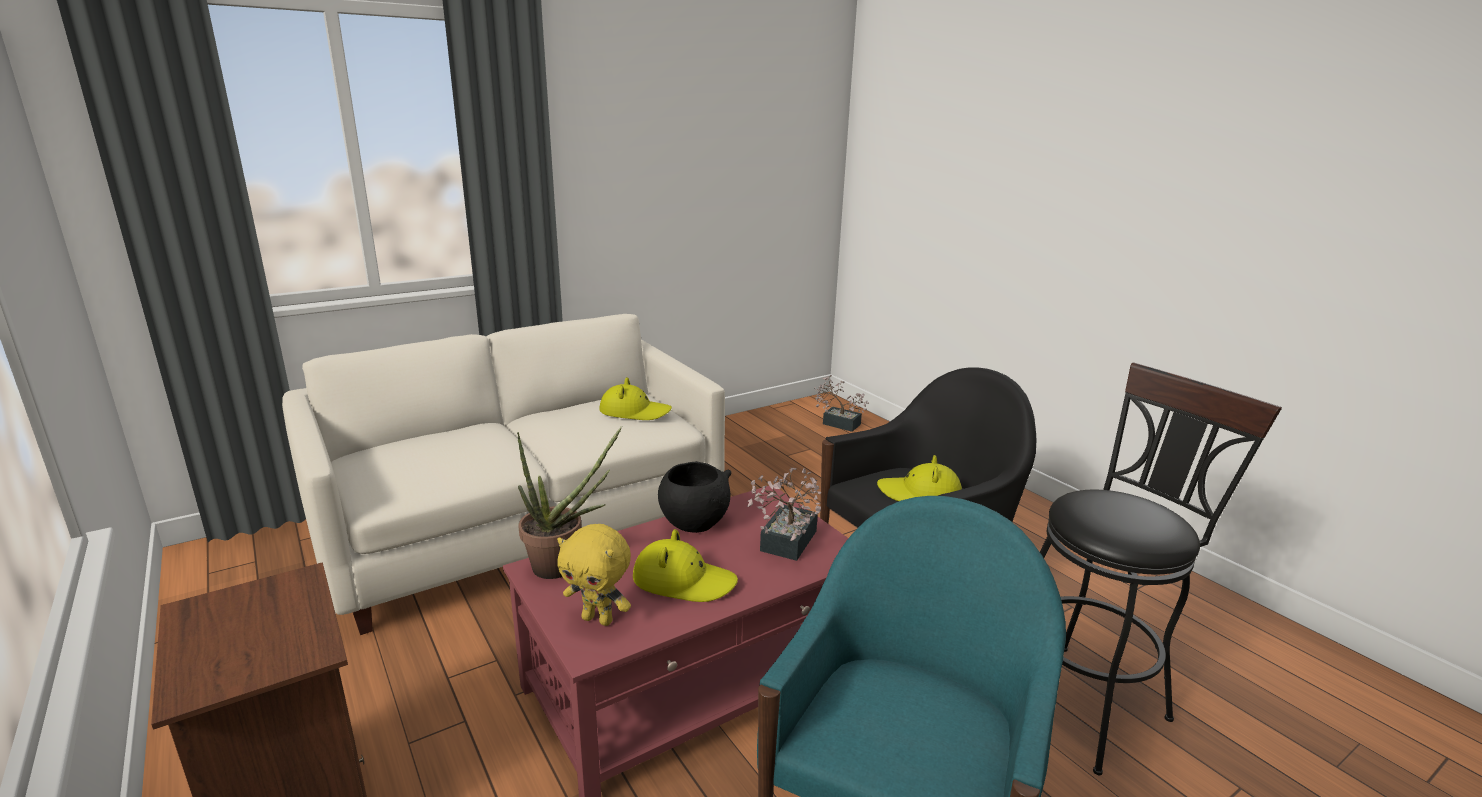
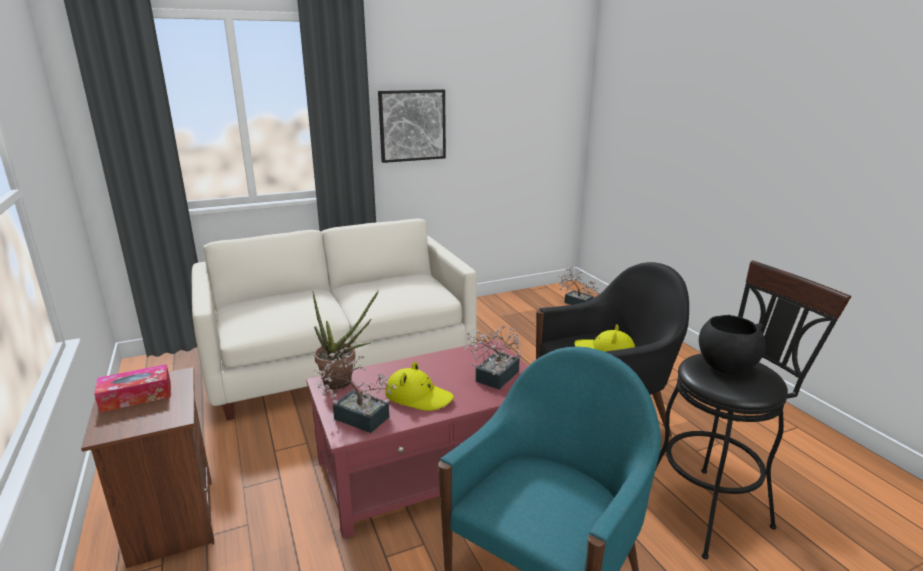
camera: 10 degrees right, 0 degrees up
(234, 621) = (136, 396): none -> tissue box
(598, 619) = (357, 416): yellow plush toy -> potted plant
(610, 179) = (412, 125): none -> picture
(634, 411) = (416, 285): yellow hat -> none
(694, 522) = (436, 360): black bowl -> black bowl (726, 366)

